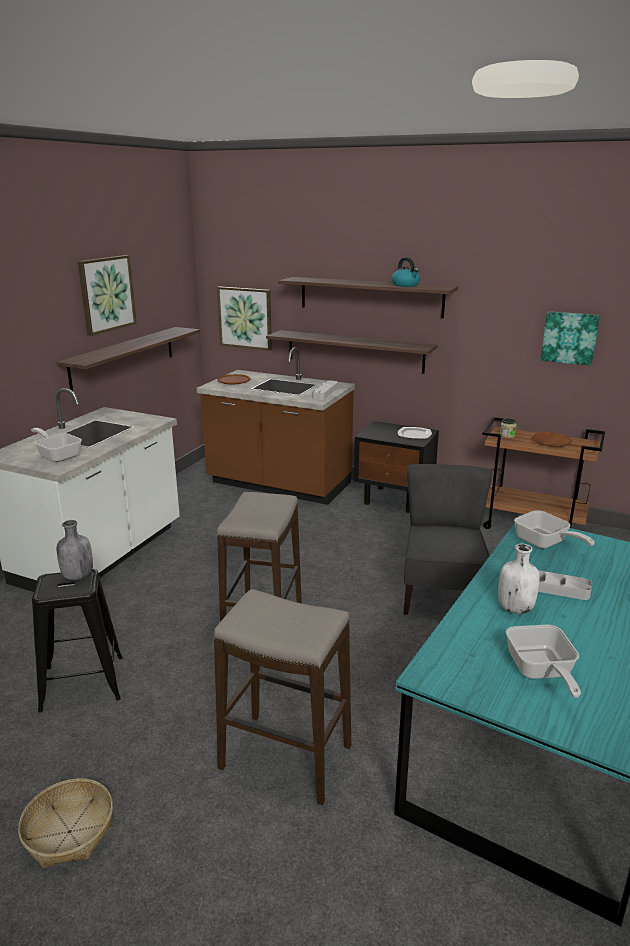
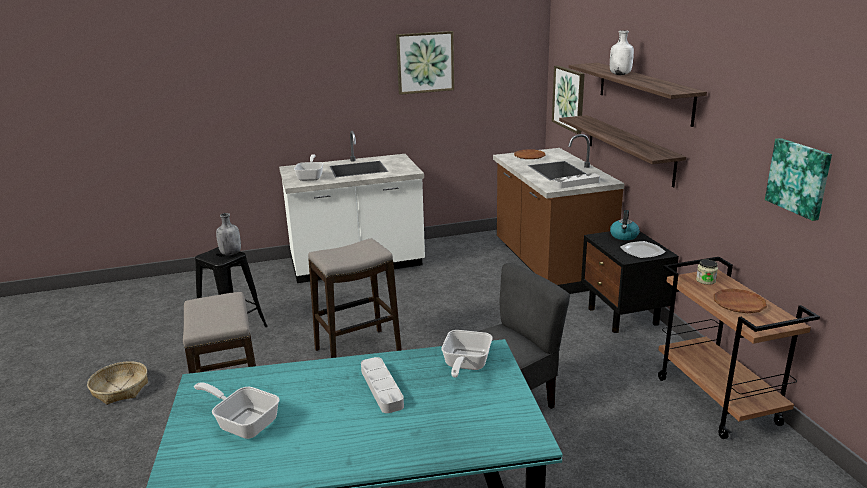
camera: 50 degrees right, 0 degrees up
(123, 357) = (438, 117): shelf -> none
(405, 285) = (655, 83): kettle -> kettle (624, 236)
(515, 608) = (328, 385): white bottle -> white bottle (620, 74)
(540, 672) = (243, 422): frying pan -> frying pan turned 75 degrees clockwise

